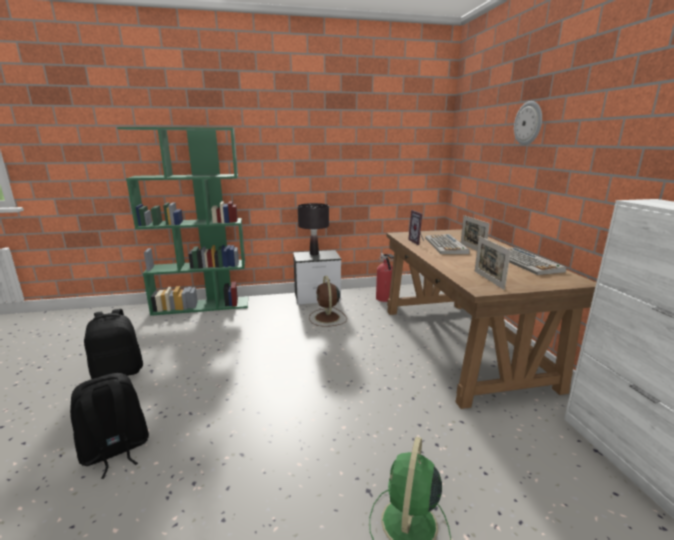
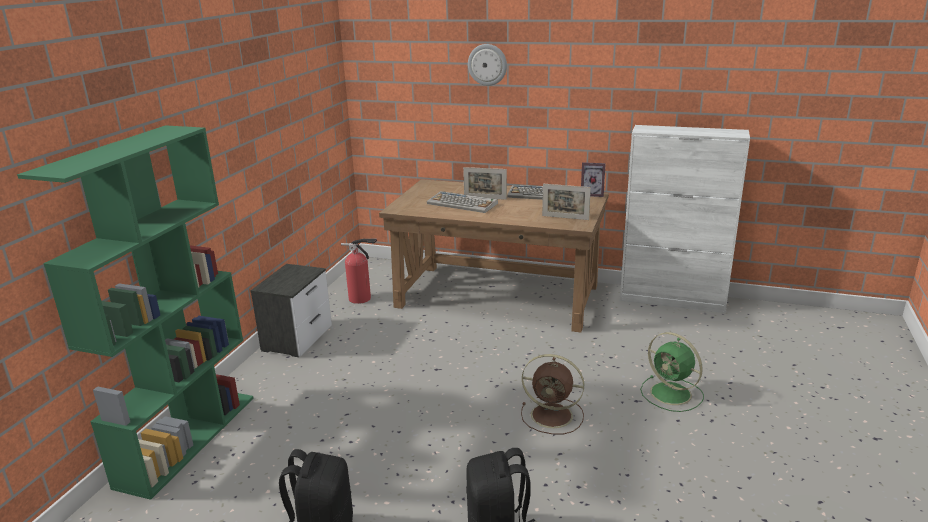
camera: 60 degrees left, 5 degrees up
(314, 254) = (282, 279): black table lamp -> none
(327, 318) = (362, 346): brown fan -> brown fan (553, 416)
(418, 242) = (435, 209): picture frame -> picture frame (592, 194)

